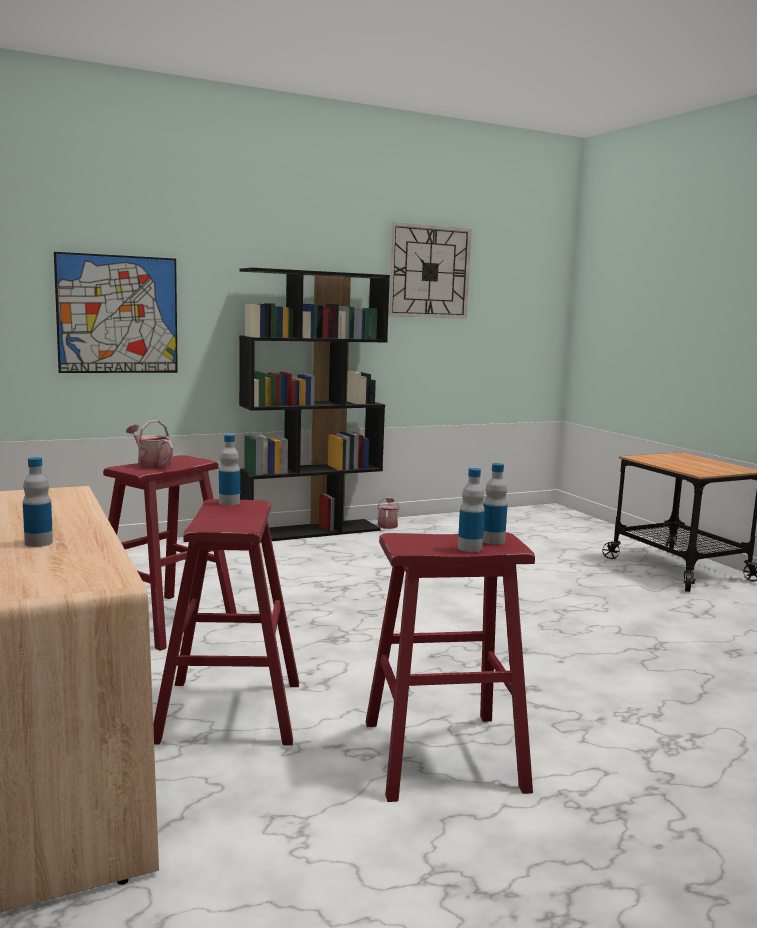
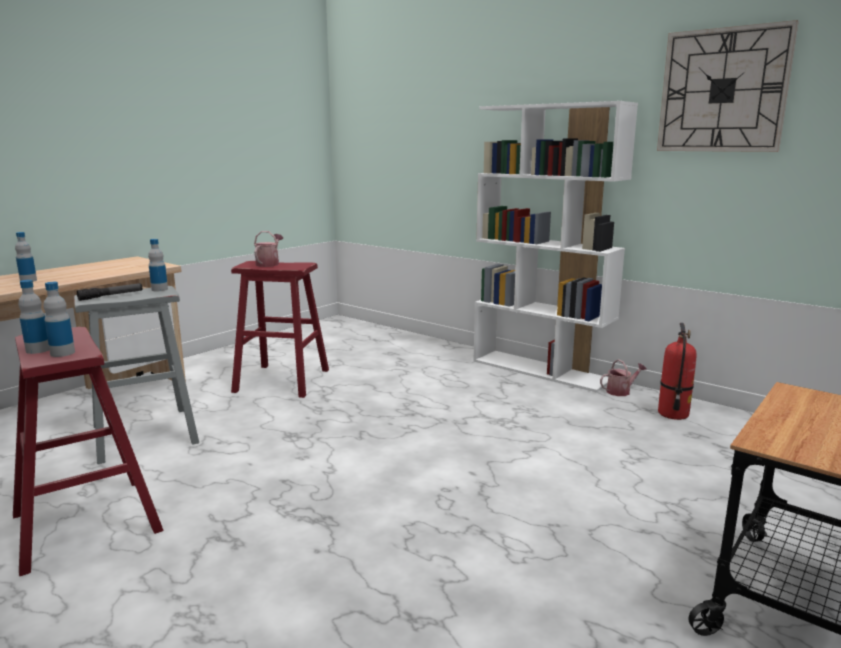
camera: 65 degrees right, 5 degrees up
(118, 314) = (417, 154): picture -> none
(230, 711) = (144, 434): red stool -> grey stool
(231, 519) = (111, 296): none -> flashlight
(311, 531) = (541, 370): black bookcase -> white bookcase
(443, 526) = (672, 414): none -> fire extinguisher

